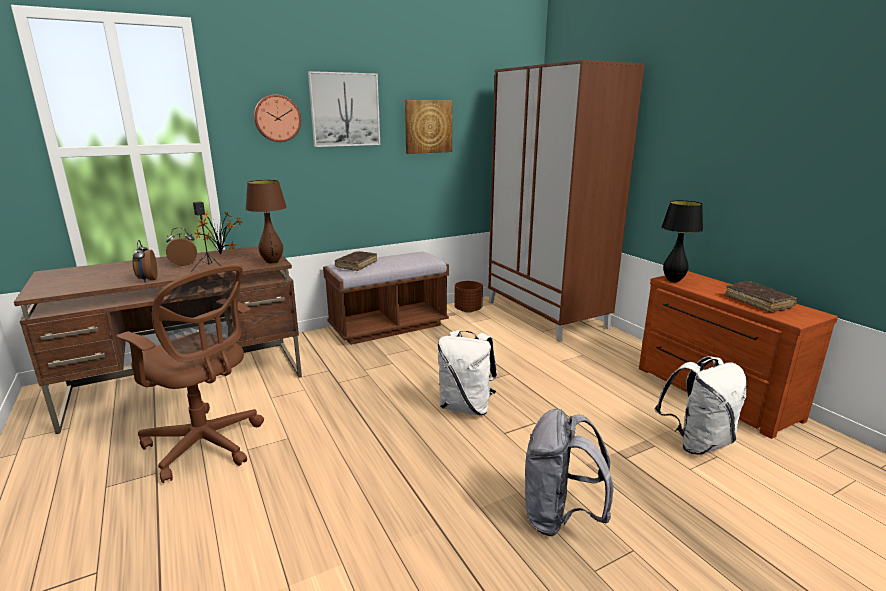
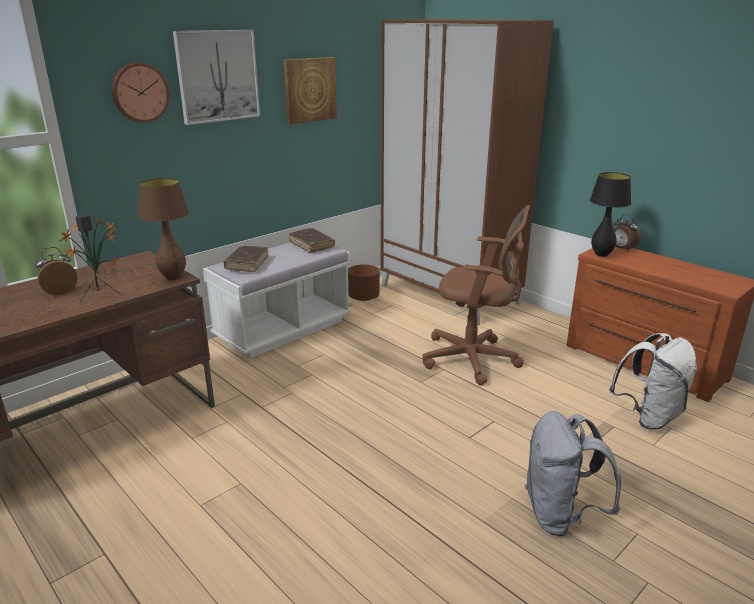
camera: 15 degrees left, 5 degrees up
(147, 280) = (32, 321): alarm clock -> alarm clock (622, 249)
(207, 445) = (148, 509): brown office chair -> brown office chair (474, 360)
(388, 326) = (283, 329): brown bench -> white bench
(466, 407) = (417, 414): white backpack -> none
(758, 302) = (688, 272): brown book -> brown book (311, 245)

